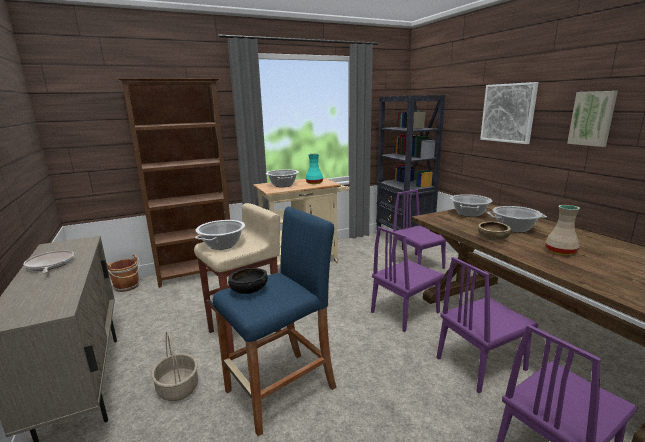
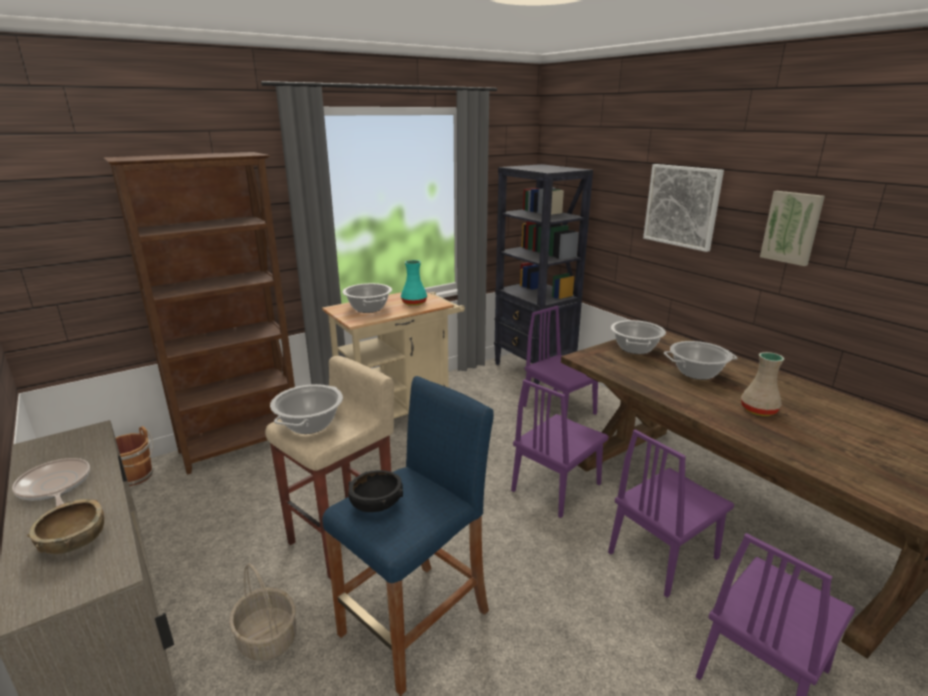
camera: 10 degrees left, 5 degrees up
(492, 238) = (674, 392): brown bowl -> brown bowl (74, 541)

